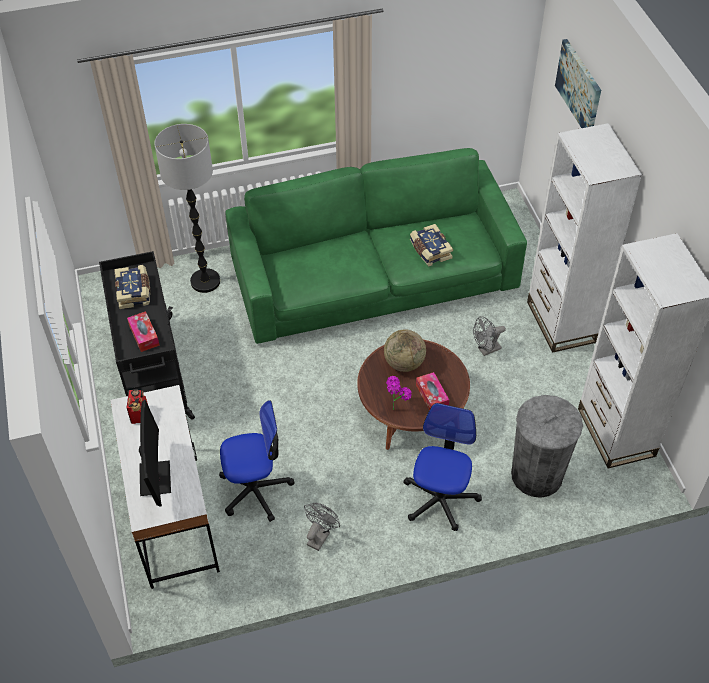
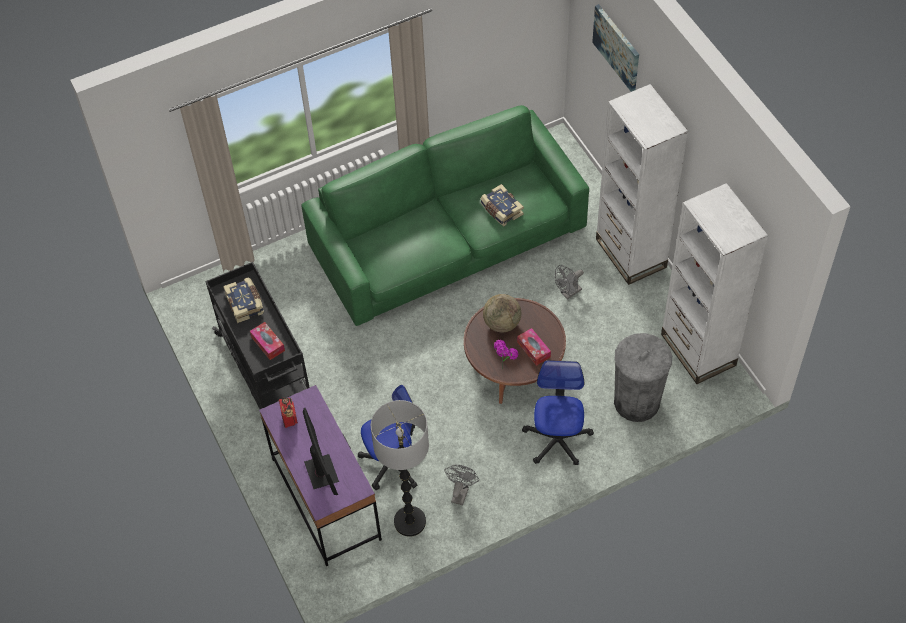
camera: 10 degrees left, 5 degrees up
(173, 515) = (326, 499): white desk -> purple desk
(205, 281) = (289, 272): floor lamp -> floor lamp (410, 521)

